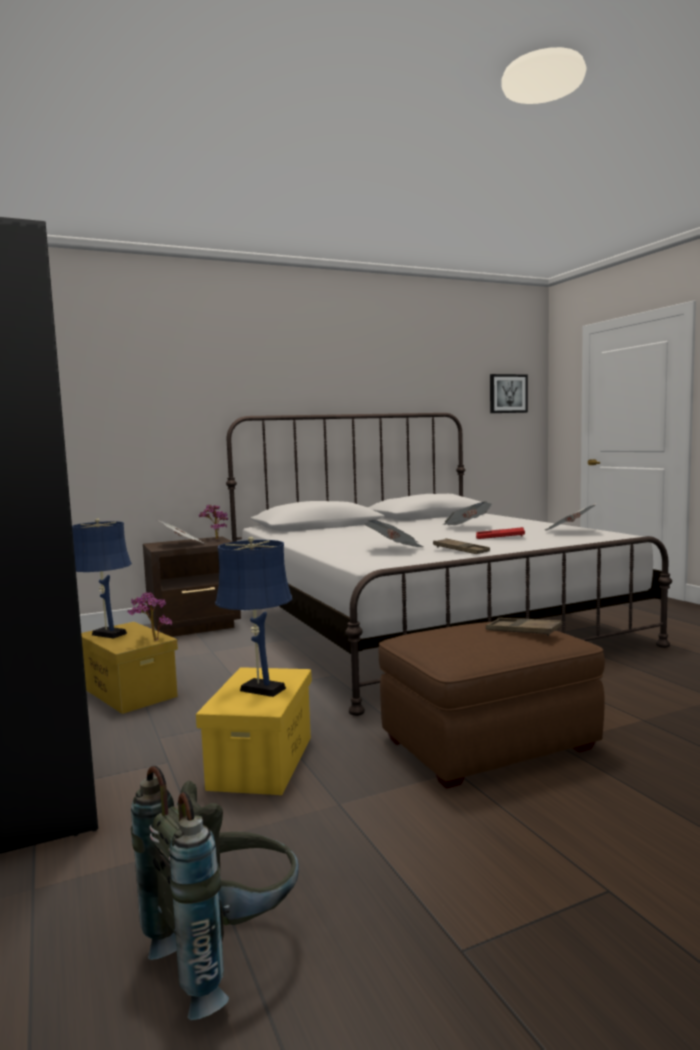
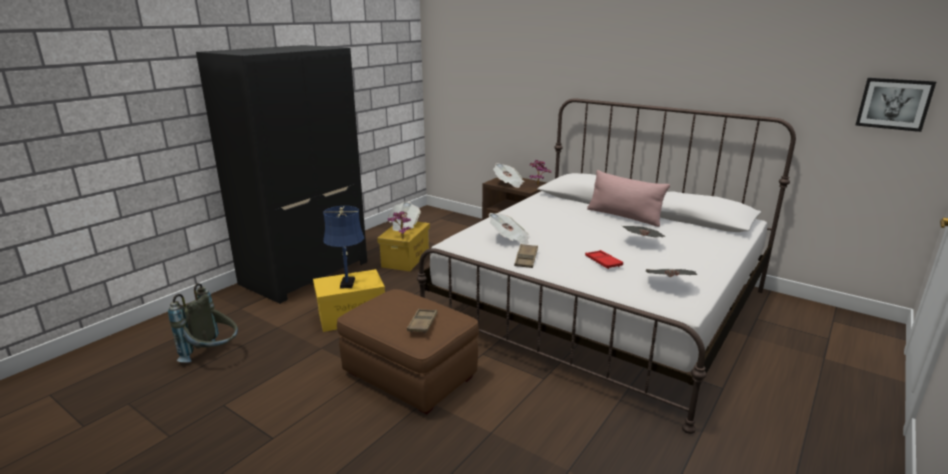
camera: 60 degrees right, 15 degrees up
(107, 634) = (403, 225): blue table lamp -> newspaper
(392, 524) = (624, 216): none -> pink pillow

